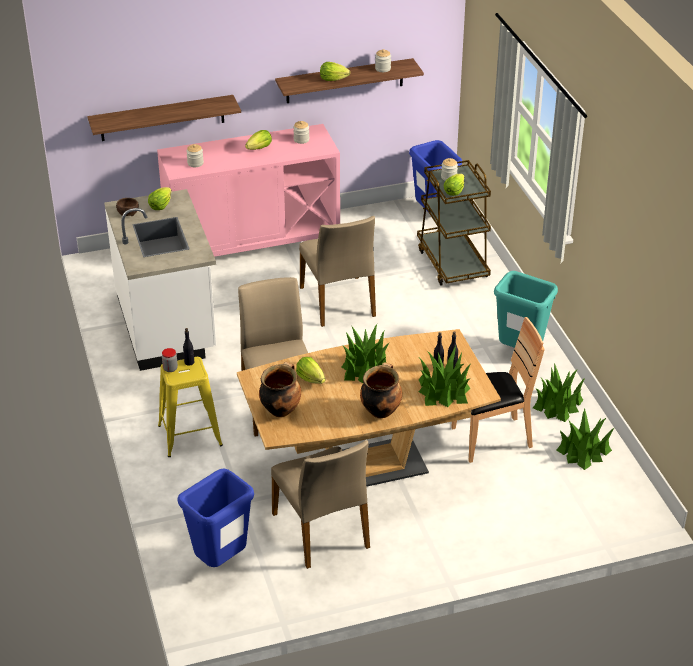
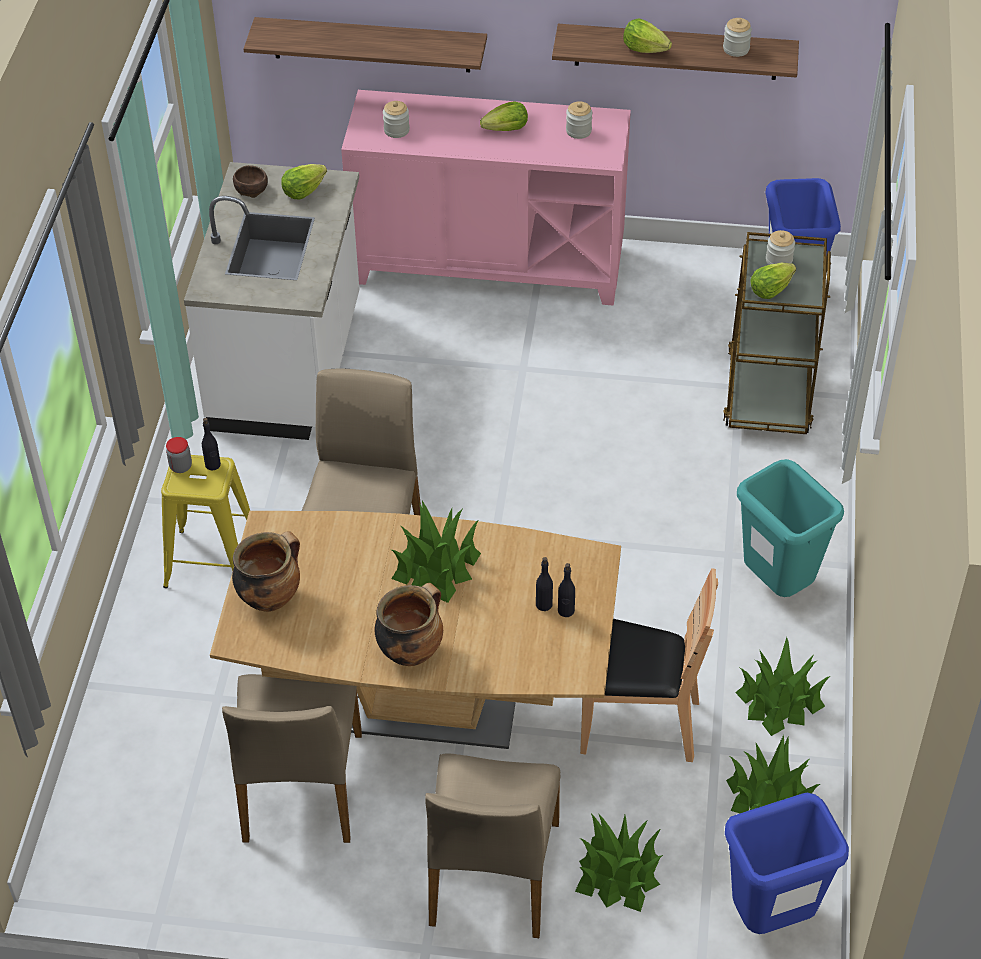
camera: 25 degrees right, 10 degrees up
(220, 561) = (134, 784): blue trash can -> blue trash can (770, 918)
(310, 379) = (345, 559): lettuce -> none
(338, 302) = (554, 405): beige chair -> beige chair (492, 874)
(444, 390) = (526, 649): potted plant -> potted plant (618, 873)

